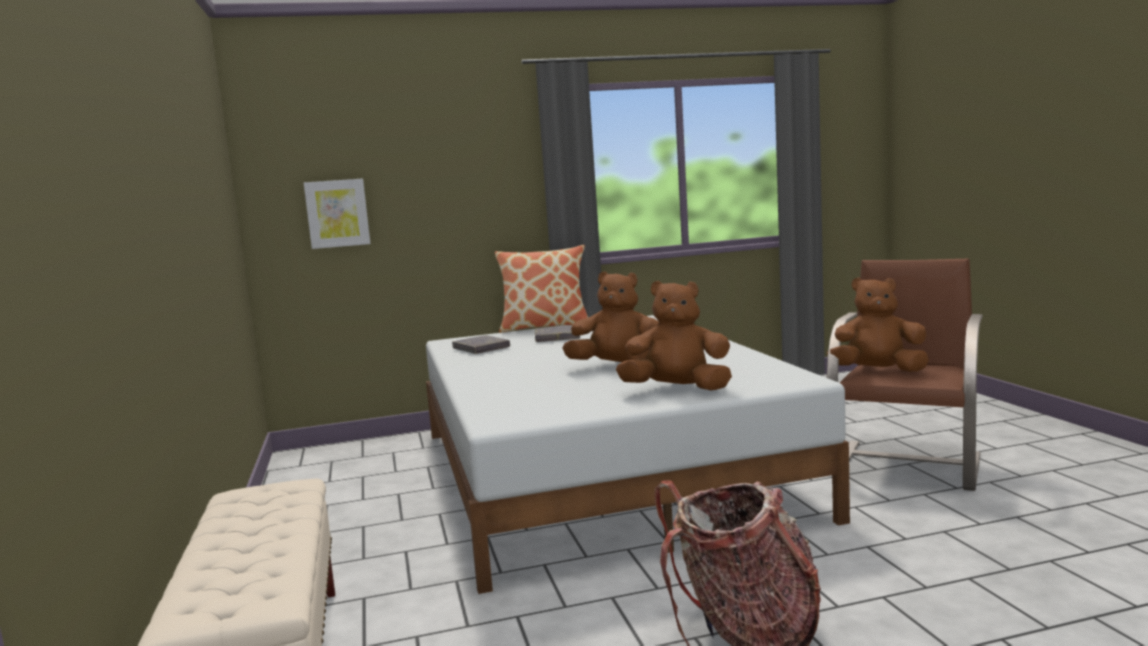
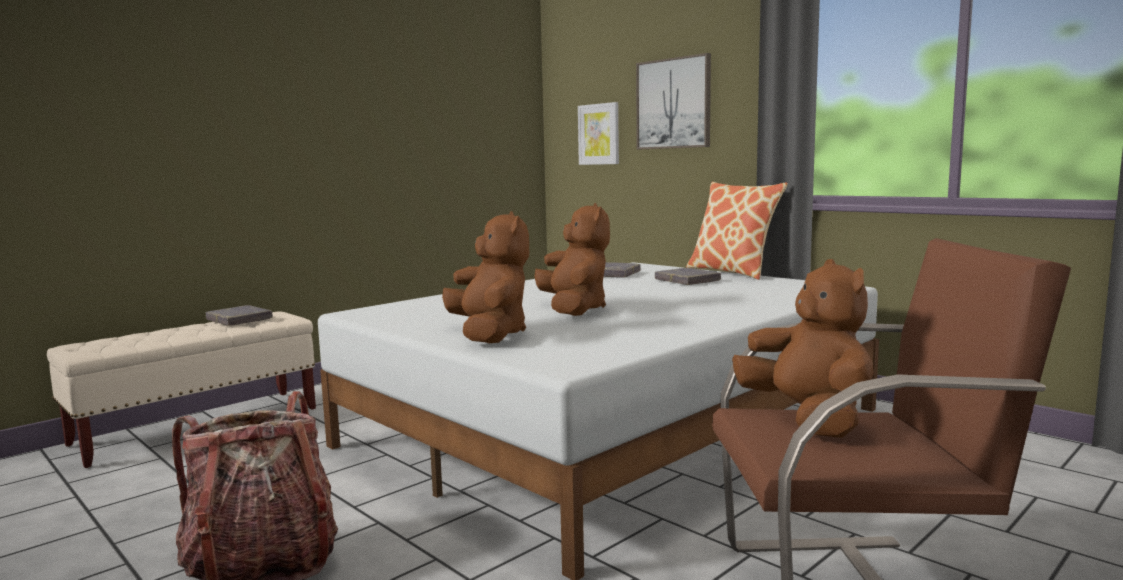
camera: 60 degrees right, 0 degrees up
(247, 509) = (239, 320): none -> grey book
(438, 180) = (673, 103): none -> picture

